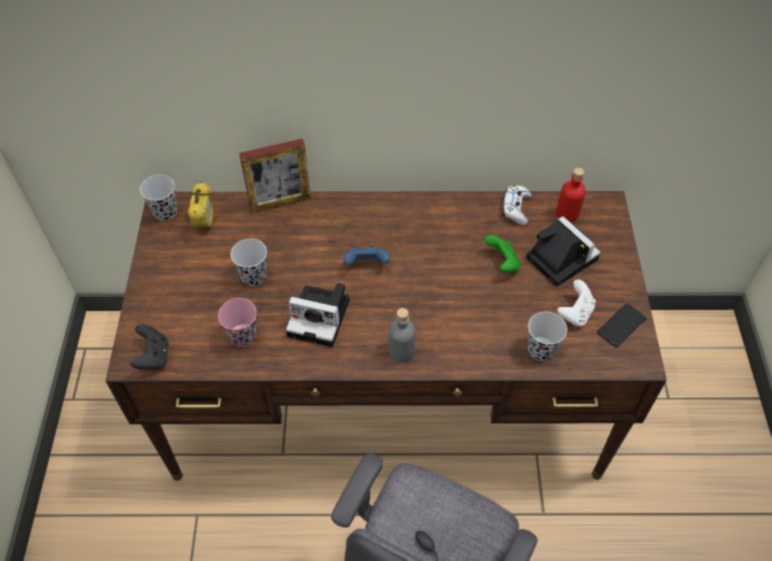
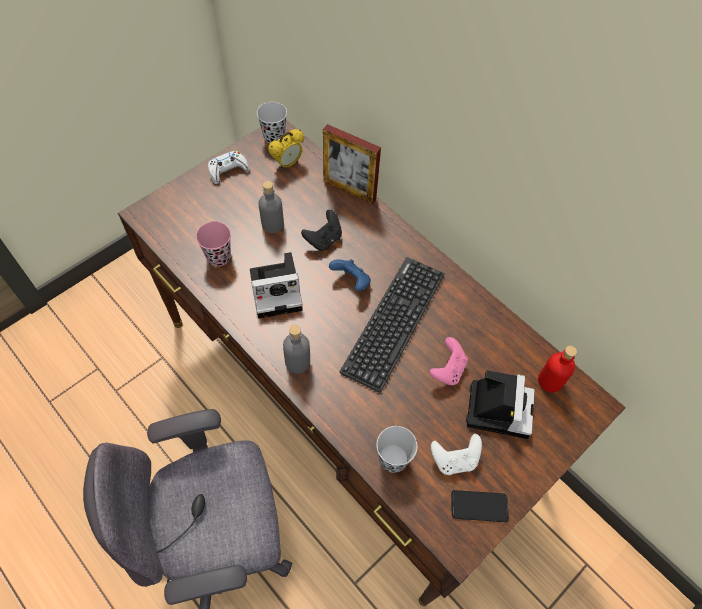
camera: 45 degrees right, 5 degrees up
(153, 357) = (157, 222): black game controller -> black game controller (324, 240)
(254, 276) = (272, 224): black cup -> grey bottle
(321, 317) = (278, 290): camera -> camera turned 75 degrees counterclockwise
(430, 265) = (394, 322): none -> keyboard
(502, 263) = (448, 370): green game controller -> pink game controller
(516, 208) = (513, 339): white game controller -> white game controller (228, 170)

